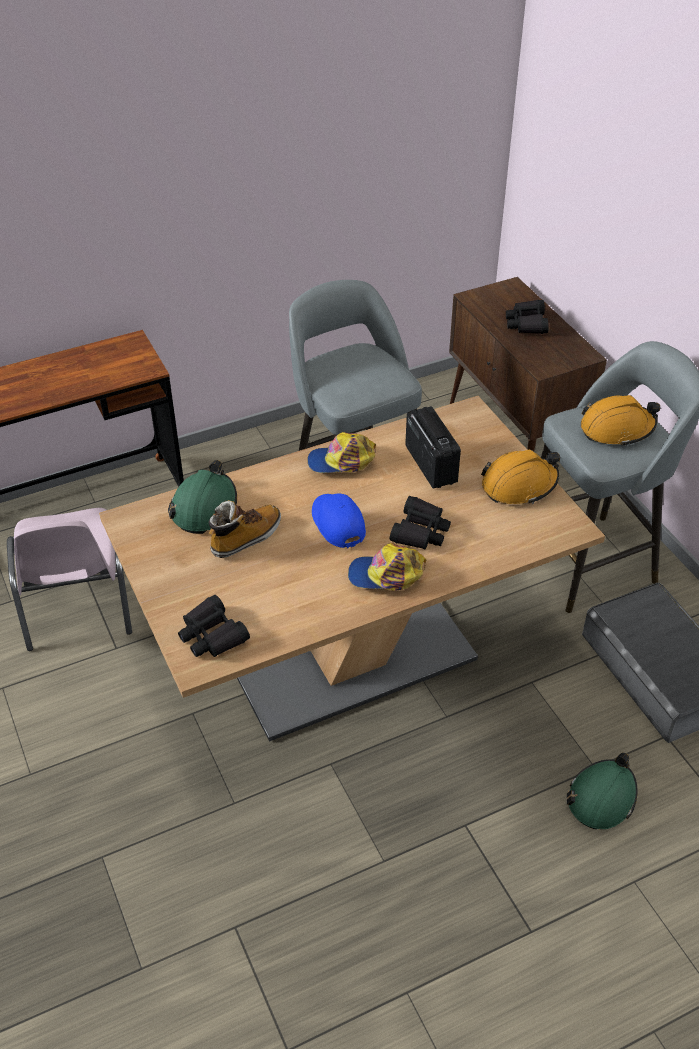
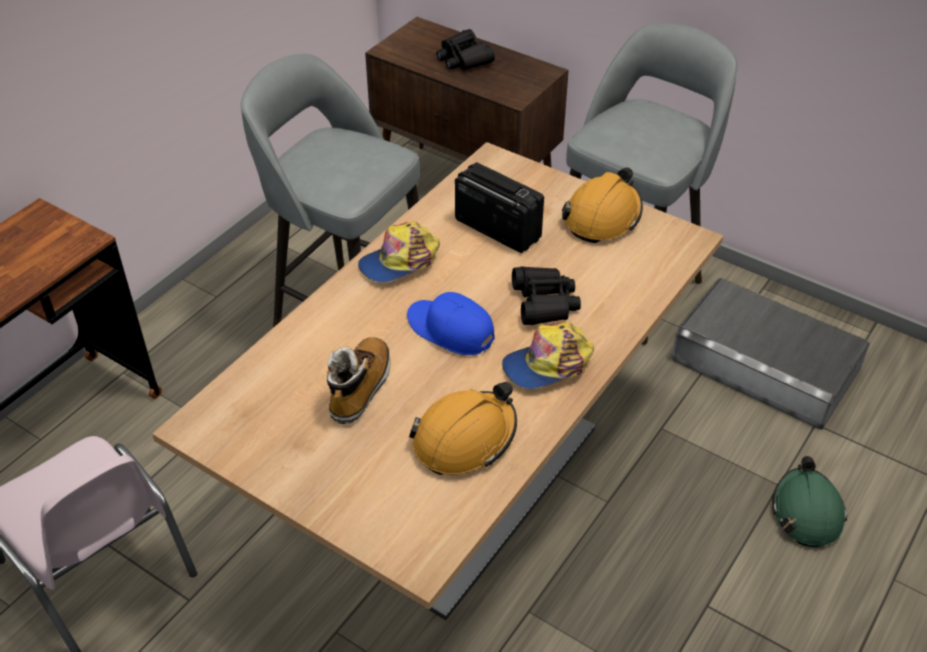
camera: 30 degrees left, 0 degrees up
(204, 507) = (282, 373): green hard hat -> none
(212, 635) = (411, 517): black binoculars -> none
(617, 429) = (648, 128): orange hard hat -> orange hard hat (465, 438)

